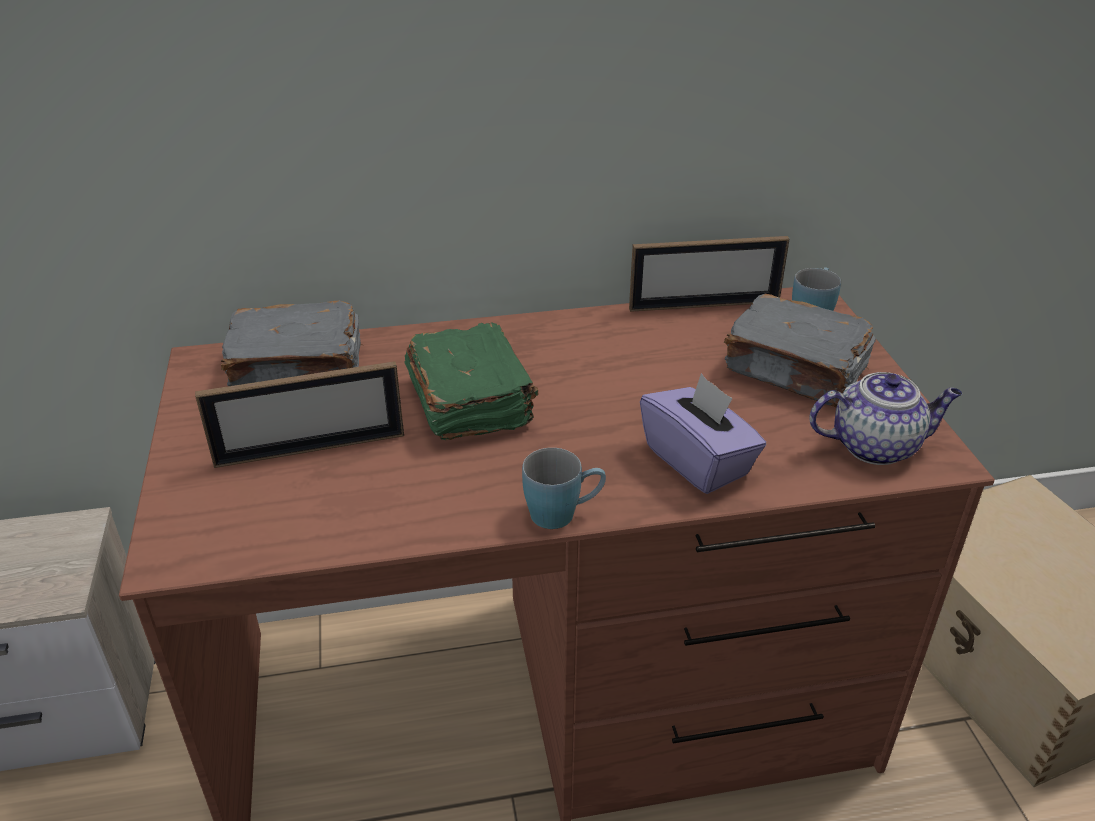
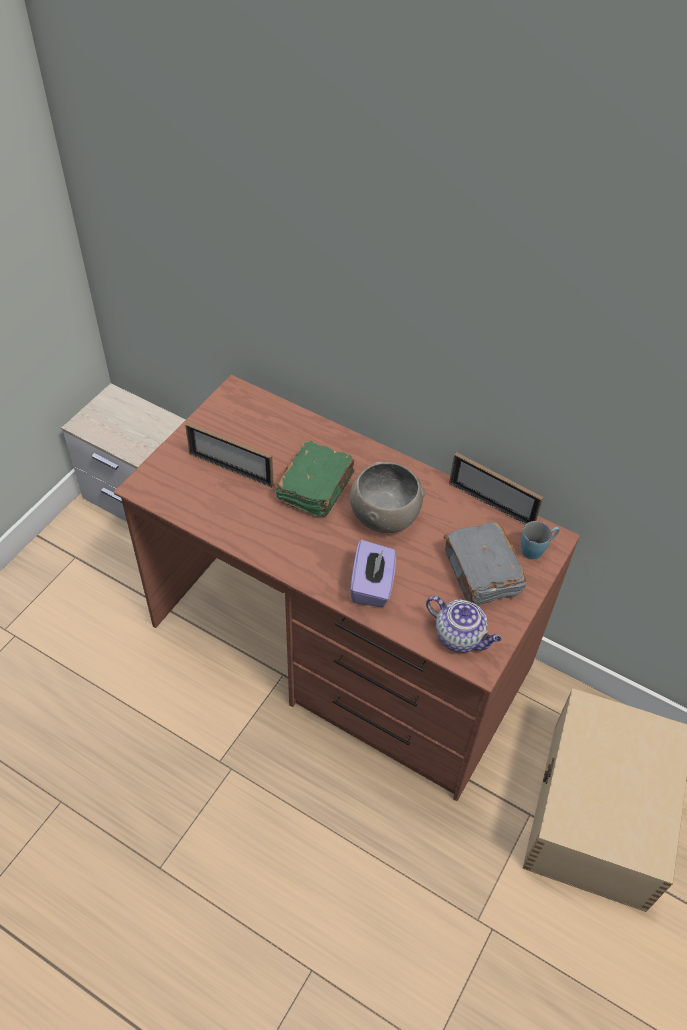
camera: 40 degrees right, 15 degrees up
(300, 371) = (266, 423): grey book -> none
(563, 513) = (289, 569): blue mug -> none
(600, 380) = (384, 514): none -> grey bowl

